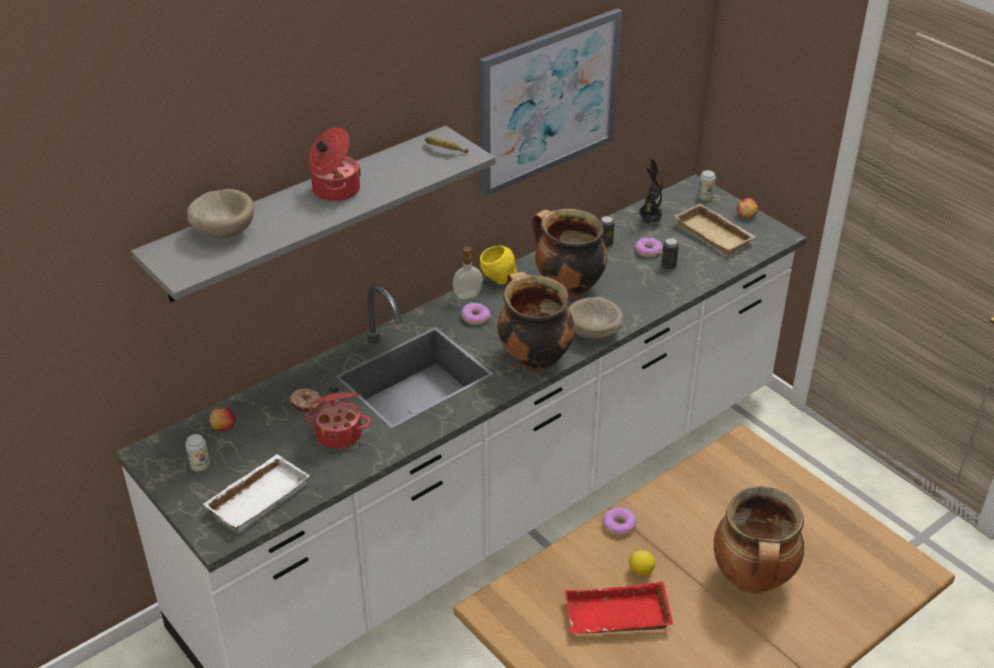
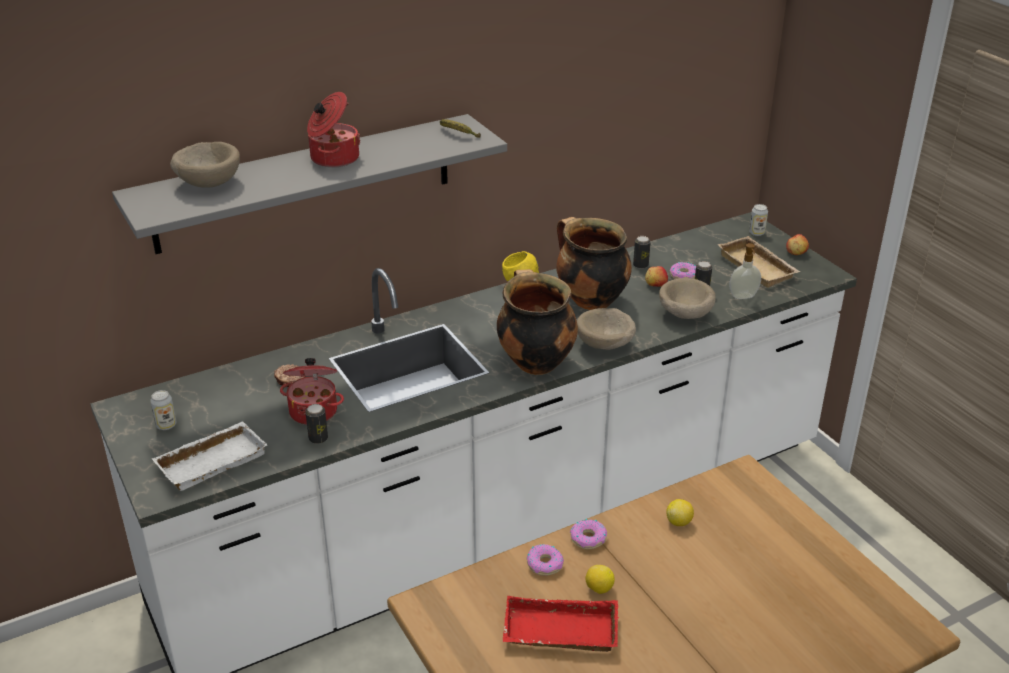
camera: 10 degrees right, 5 degrees down
(223, 427) = (202, 392): apple -> apple (655, 285)
(352, 461) = (318, 438): none -> can
(468, 296) = (485, 299): soap dispenser -> soap dispenser (743, 297)
(475, 317) = (487, 319): donut -> donut (545, 564)
(548, 101) = (585, 107): picture -> none
(649, 221) = (691, 249): potted plant -> none
(659, 292) = (684, 314): none -> beige bowl
(695, 498) = (679, 522): none -> lemon
(753, 580) = (722, 614): cooking pot -> none

